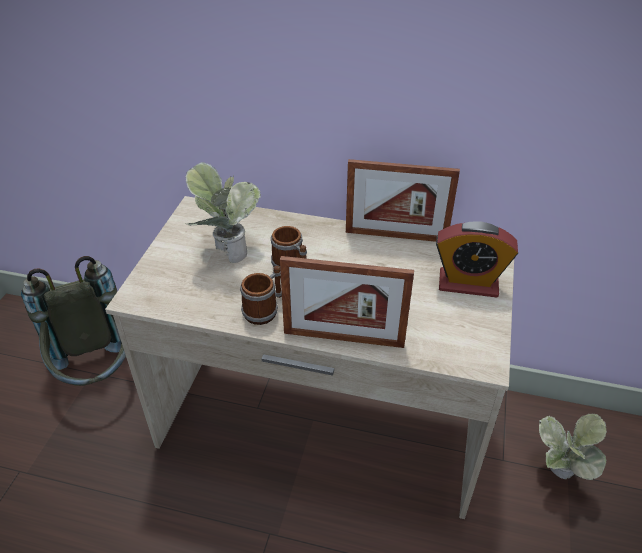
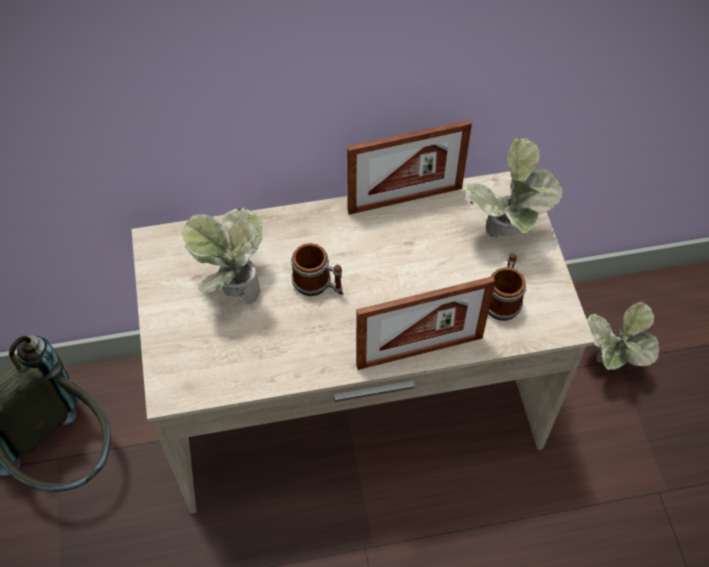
camera: 25 degrees left, 15 degrees up
(265, 309) = (321, 349): mug -> mug (503, 299)
(468, 284) = (507, 235): alarm clock -> potted plant

